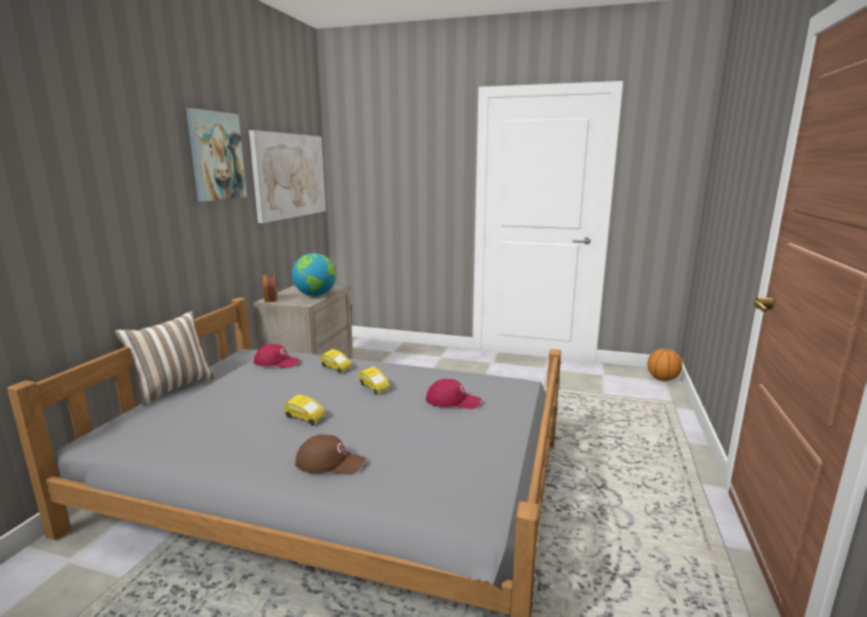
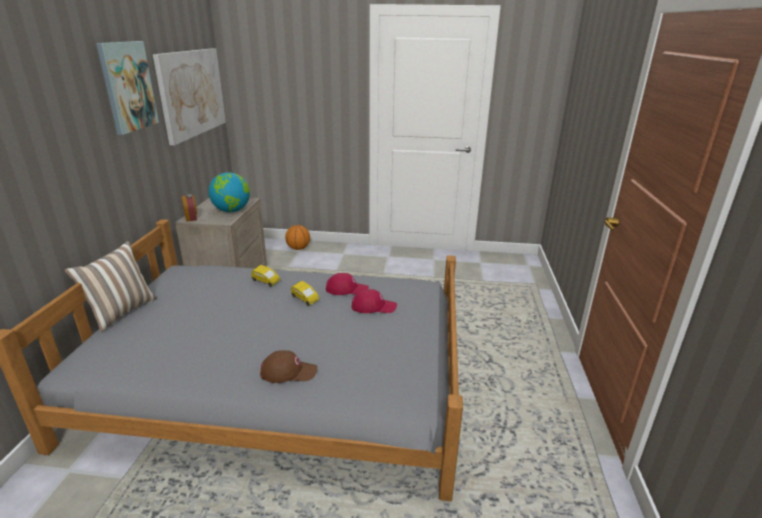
camera: 10 degrees left, 10 degrees up
(277, 362) = (210, 279): red cap -> red cap (347, 289)
(304, 418) = (254, 333): yellow toy car -> none
(662, 379) = (527, 263): basketball -> basketball (298, 248)

